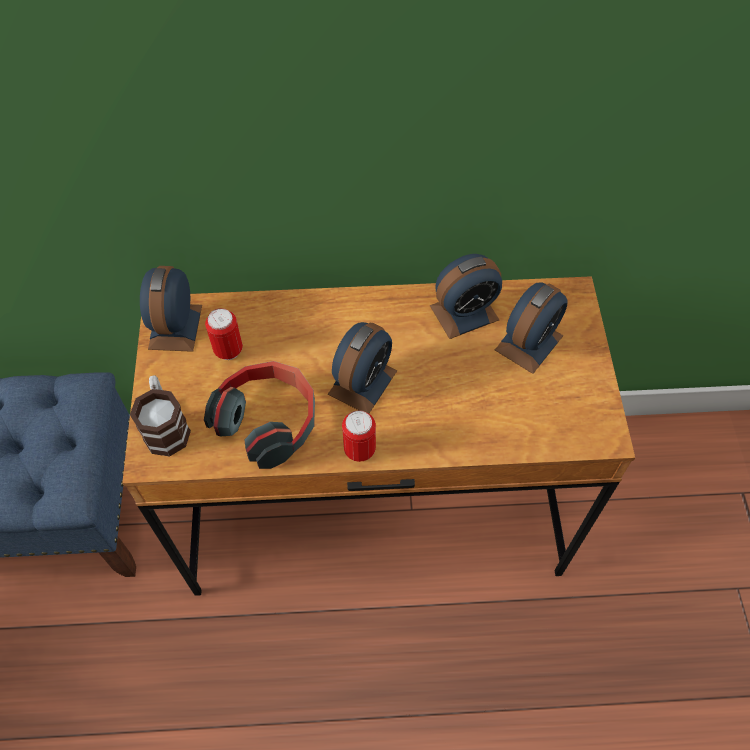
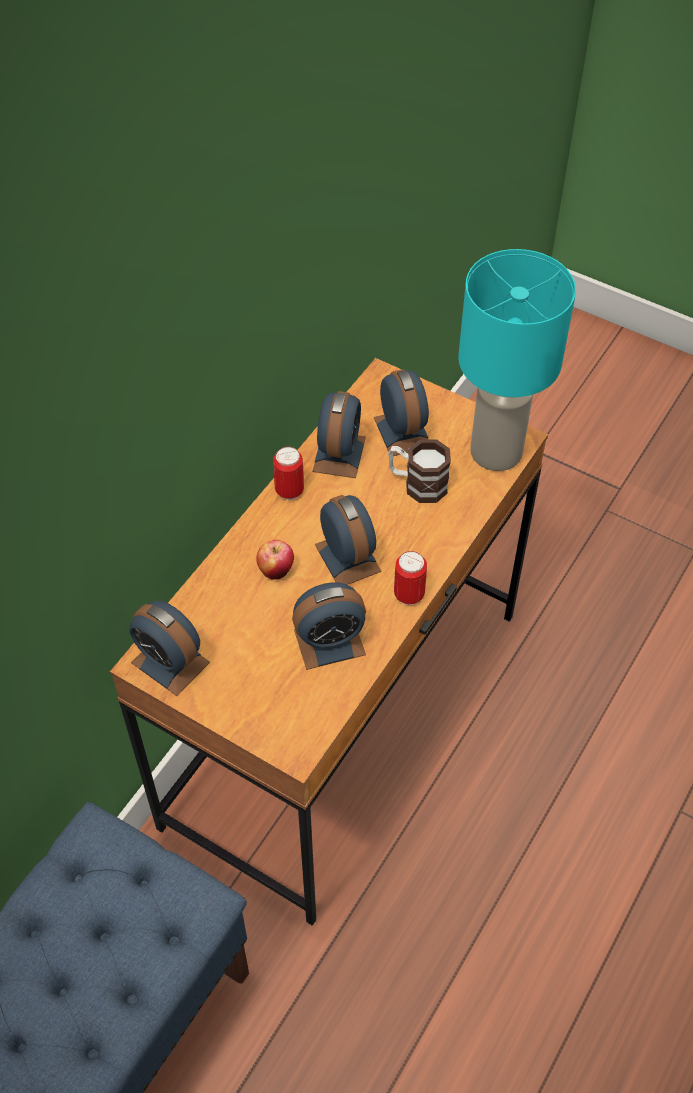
camera: 55 degrees left, 5 degrees down
(166, 426) = (272, 721): mug -> mug (417, 484)
(228, 350) = (232, 634): can -> can (289, 491)
(268, 420) = (329, 642): headphones -> alarm clock
(311, 341) = (276, 570): none -> apple
(572, 425) = (494, 452): none -> turquoise table lamp

